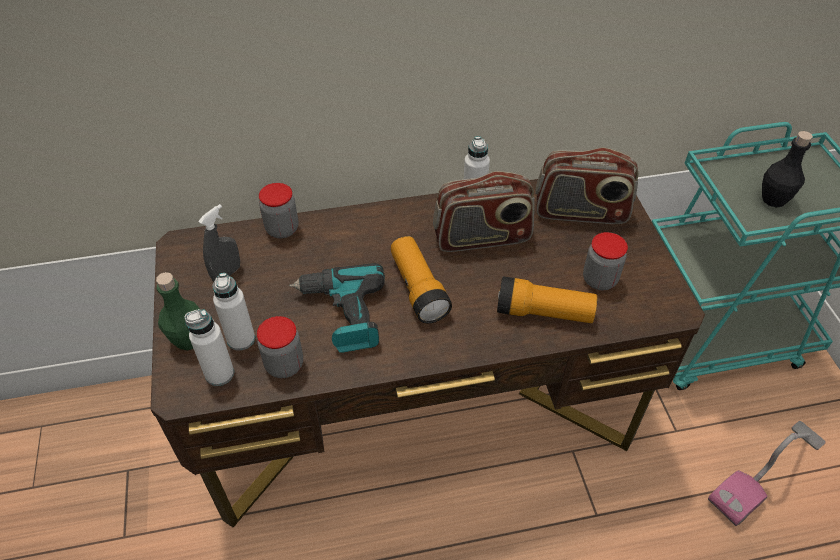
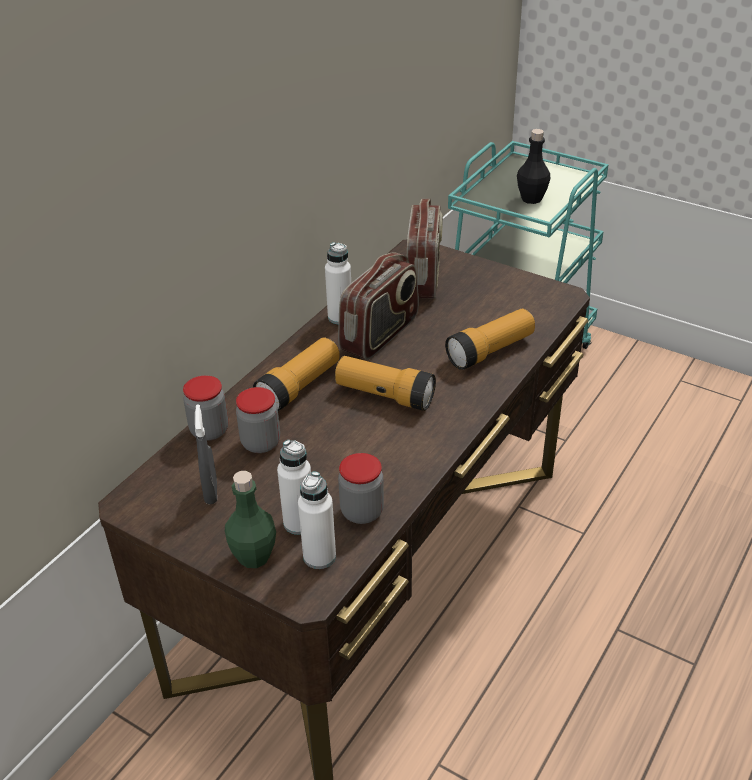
camera: 45 degrees left, 10 degrees down
(343, 315) = (355, 449): power drill -> none
(374, 239) = (299, 387): none -> flashlight
(581, 212) = (424, 277): radio -> radio turned 45 degrees counterclockwise
(599, 280) = (496, 309): jar -> jar (261, 443)
(766, 472) = (645, 423): vacuum cleaner -> none

